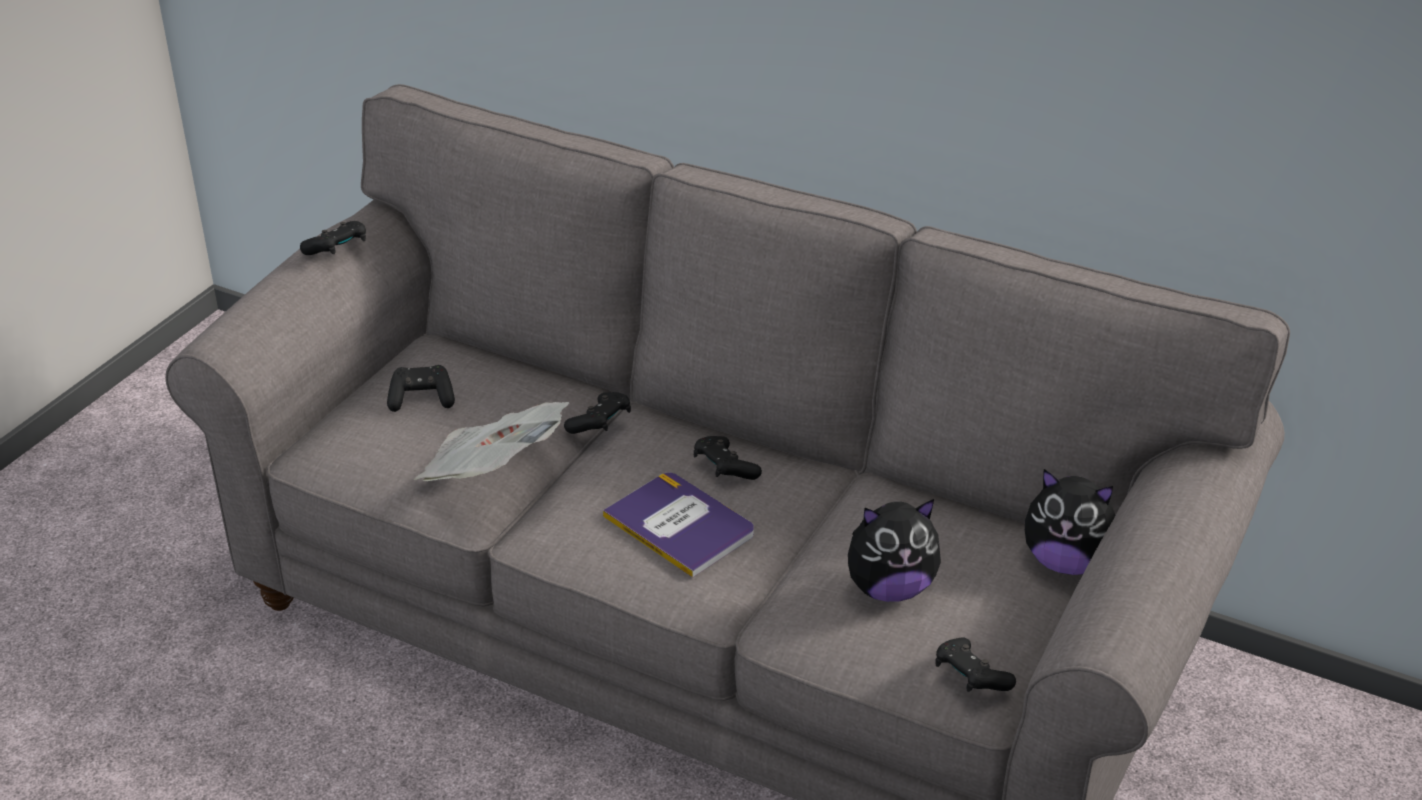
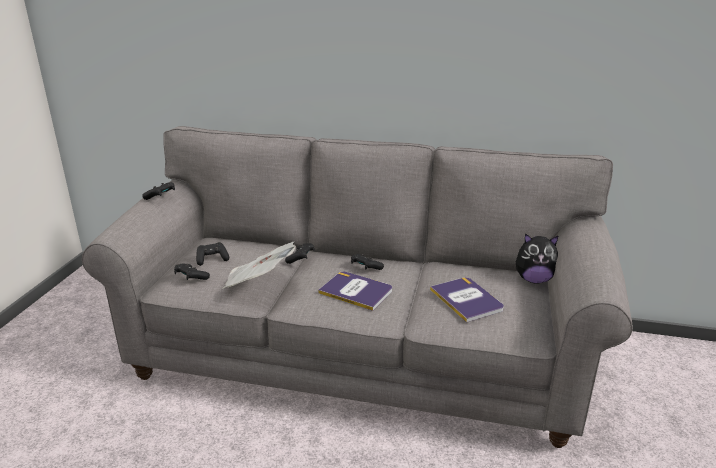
camera: 15 degrees left, 10 degrees down
(889, 588) = (466, 300): plush toy -> book
(970, 678) = (524, 329): black game controller -> black game controller (191, 278)

